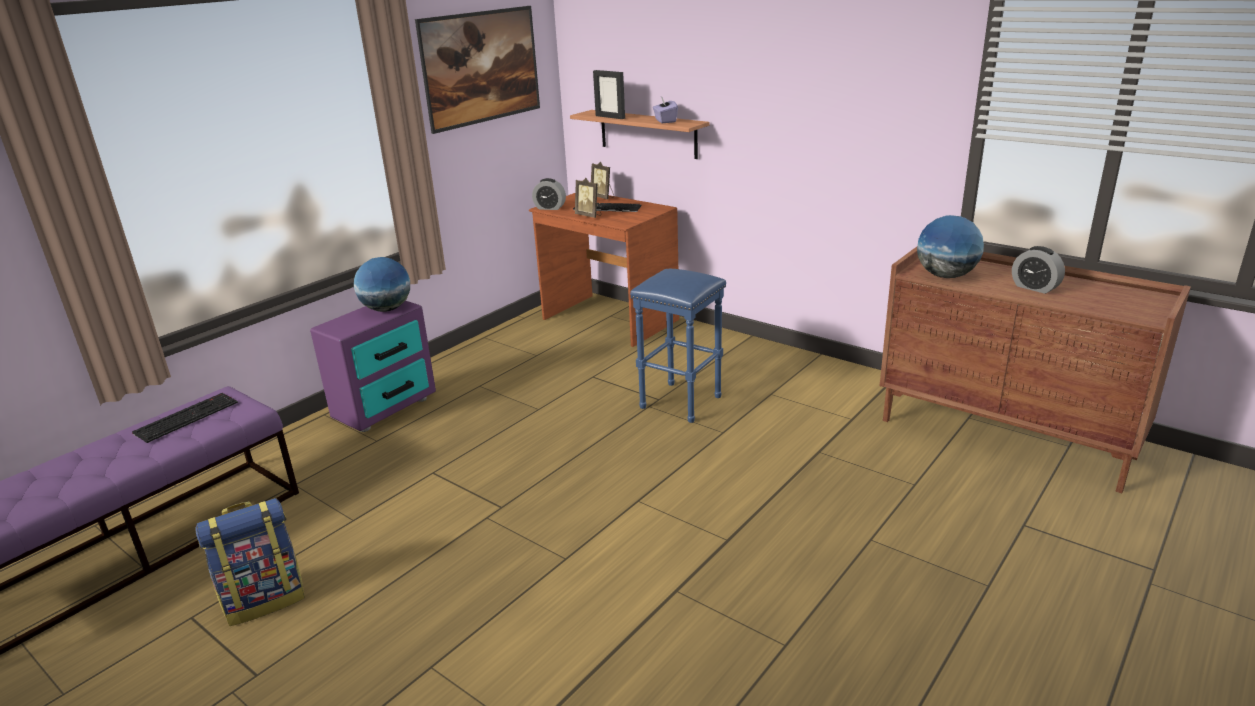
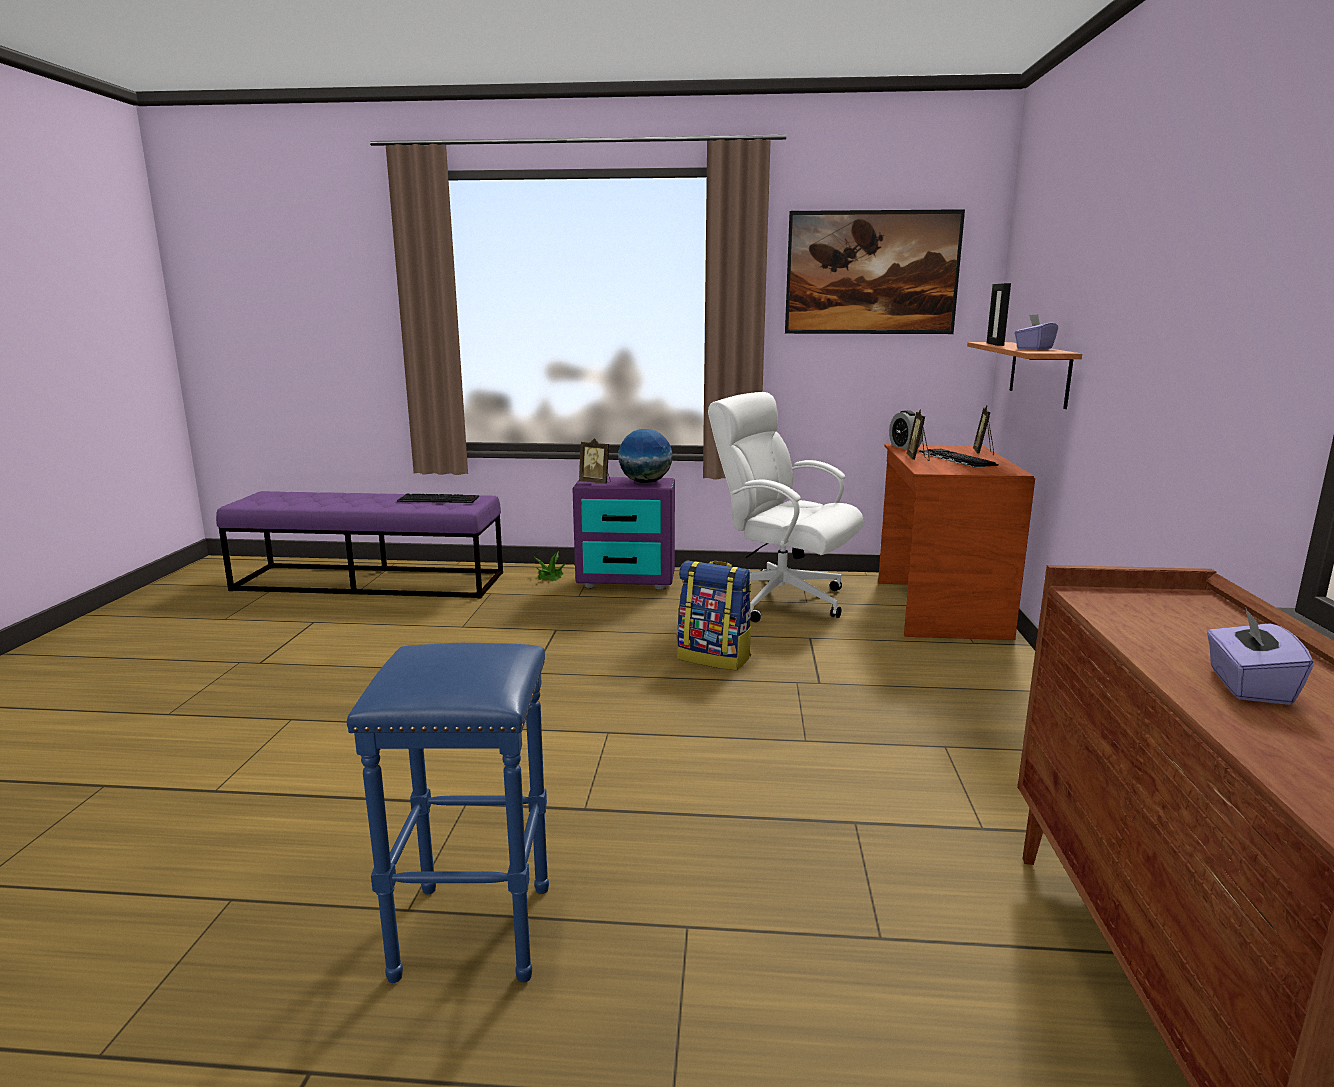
camera: 55 degrees right, 10 degrees down
(265, 599) = (345, 634): backpack -> backpack (715, 658)
(305, 441) = (551, 576): none -> potted plant
(348, 327) = (596, 482): none -> picture frame
(519, 362) = (781, 600): none -> white office chair
(678, 402) = (830, 695): blue stool -> blue stool (470, 928)
(946, 276) = (1125, 614): globe -> none
(1034, 287) = (1247, 686): alarm clock -> purple tissue box

